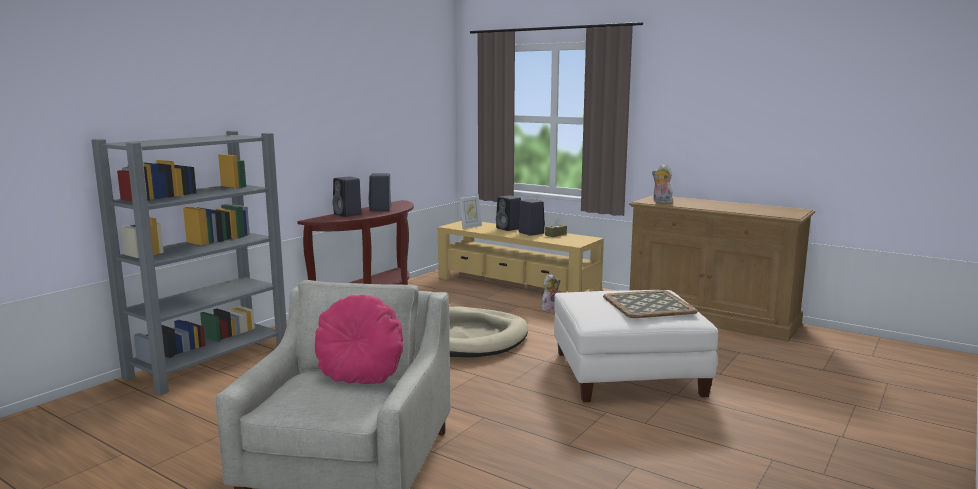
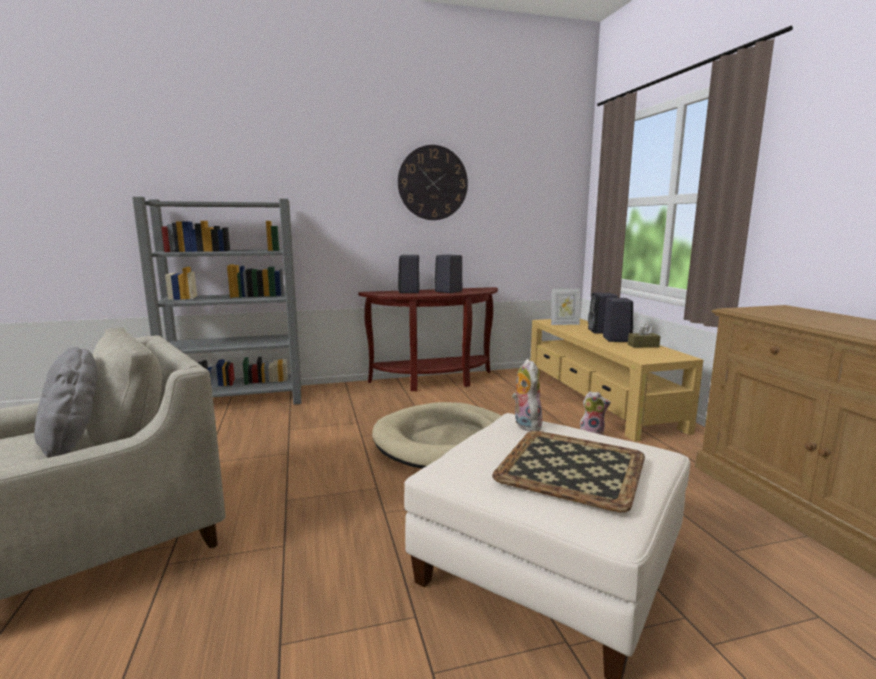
camera: 40 degrees right, 0 degrees up
(350, 103) = (433, 183): none -> wall clock
(360, 378) = (74, 447): pink pillow -> grey pillow
(661, 202) = (768, 313): plush toy -> plush toy (525, 425)

